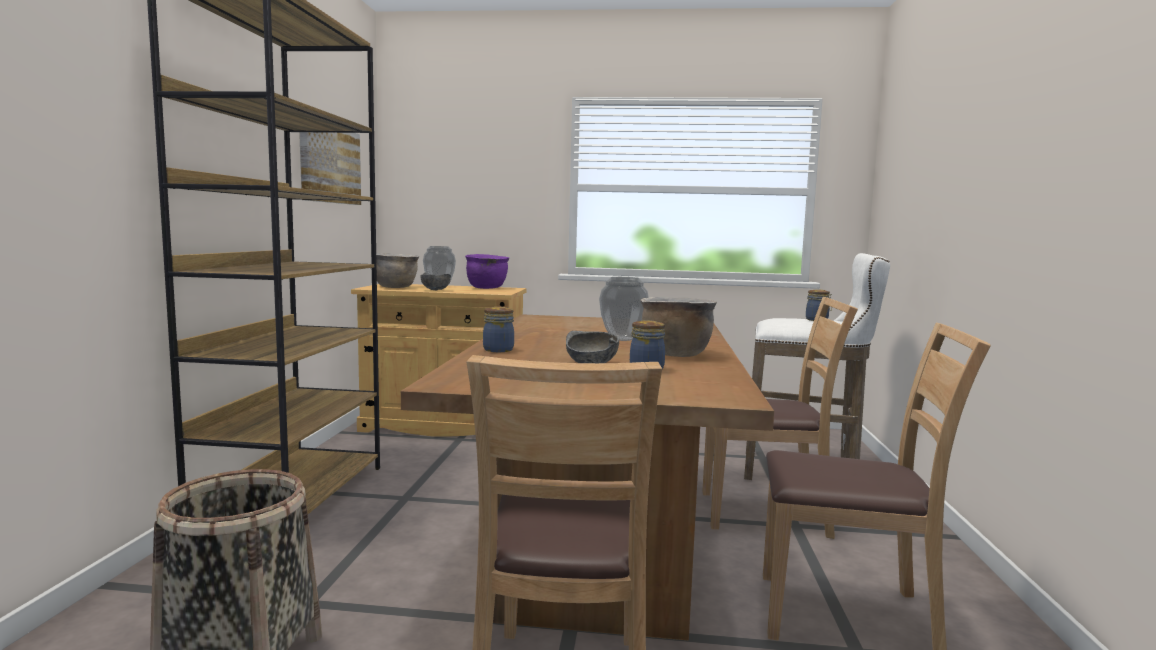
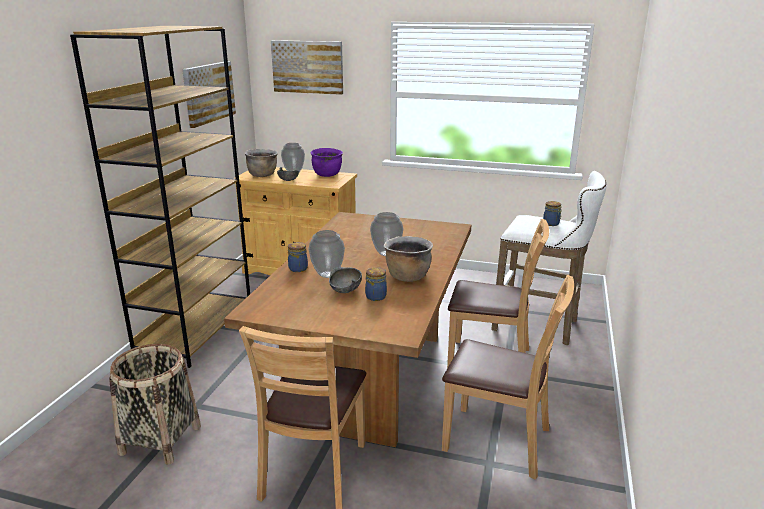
camera: 10 degrees right, 15 degrees up
(460, 154) = (308, 67): none -> picture
(550, 354) = (327, 275): none -> vase

